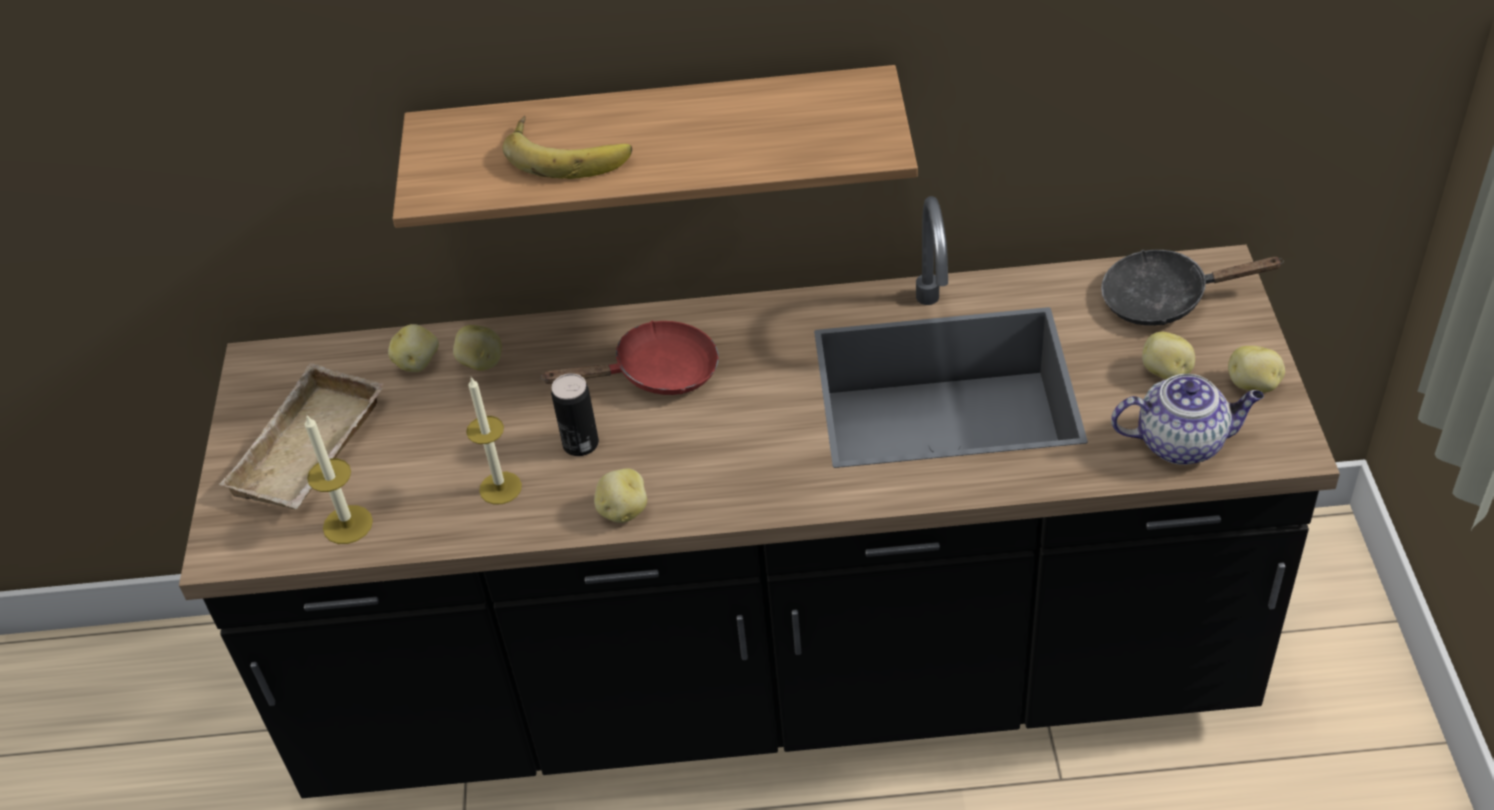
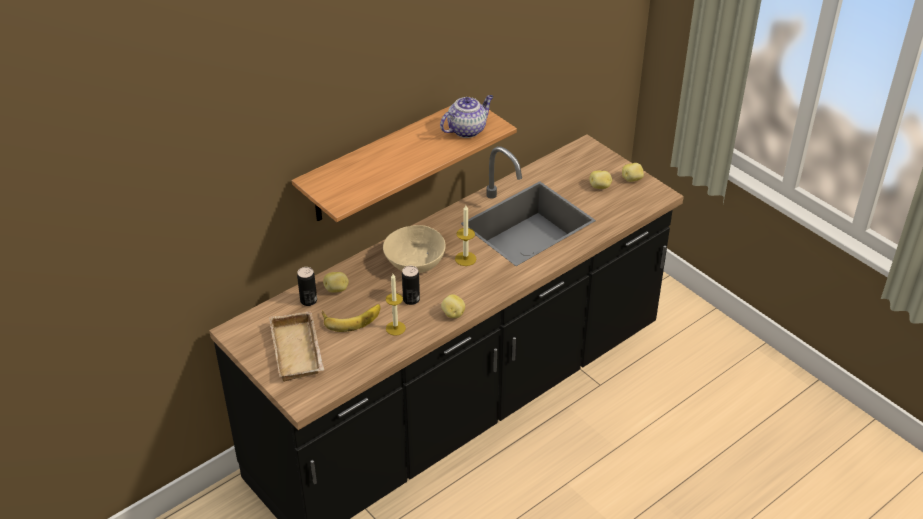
camera: 40 degrees left, 5 degrees down
(347, 524) = (346, 368): candle -> candle (465, 259)
(418, 363) = (308, 301): potato -> can
(569, 152) = (380, 169): banana -> banana (351, 317)
(656, 374) = (415, 263): red frying pan -> beige bowl
(1164, 299) = (576, 163): black frying pan -> none
(1182, 442) = (626, 207): teapot -> teapot (467, 129)

